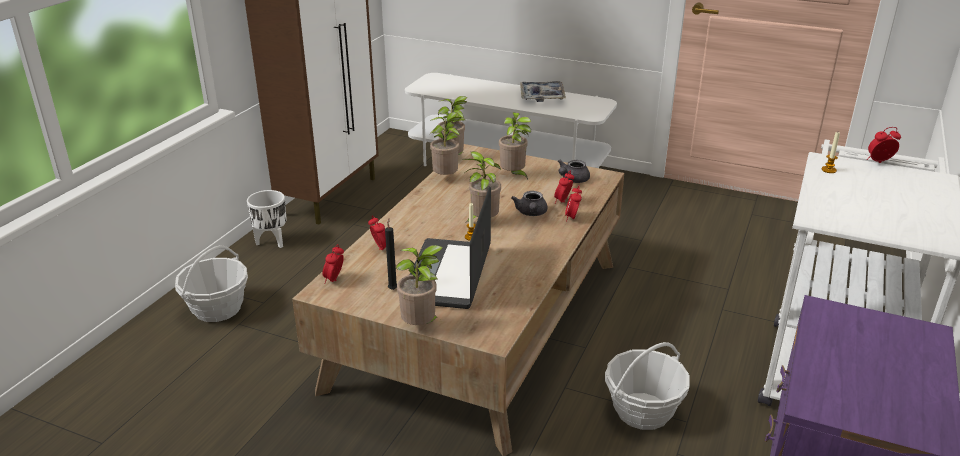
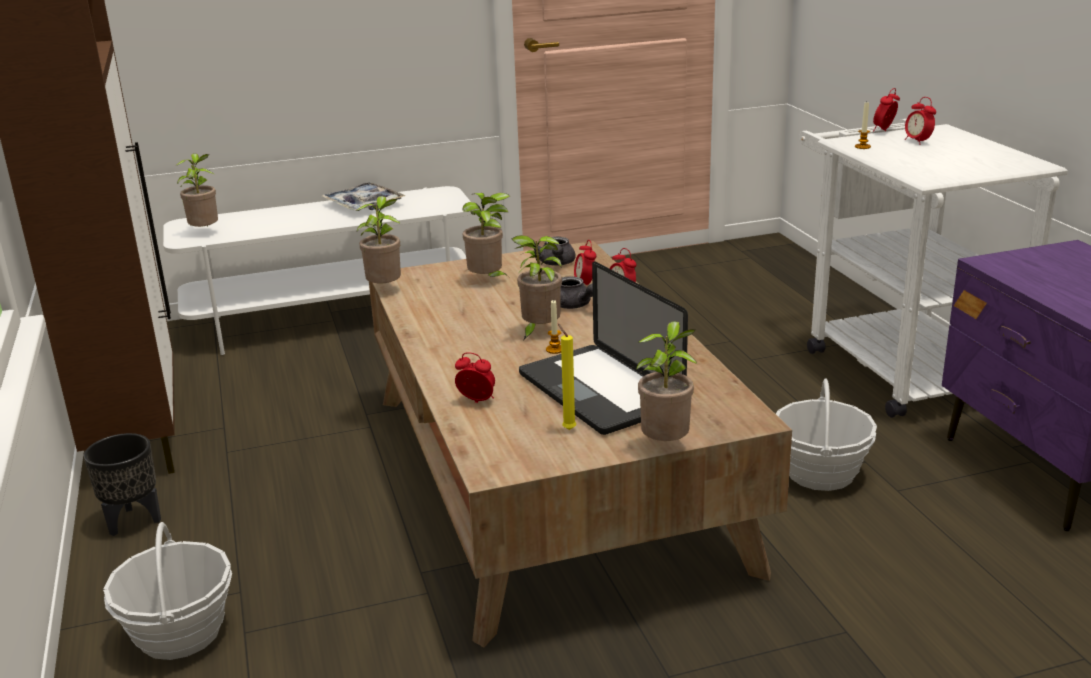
camera: 40 degrees left, 5 degrees down
(272, 242) = (134, 521): white planter -> black planter
(334, 280) = (484, 452): alarm clock -> alarm clock (917, 142)
(393, 288) = (567, 429): black candle -> yellow candle
(447, 178) = (416, 309): potted plant -> potted plant (205, 232)

